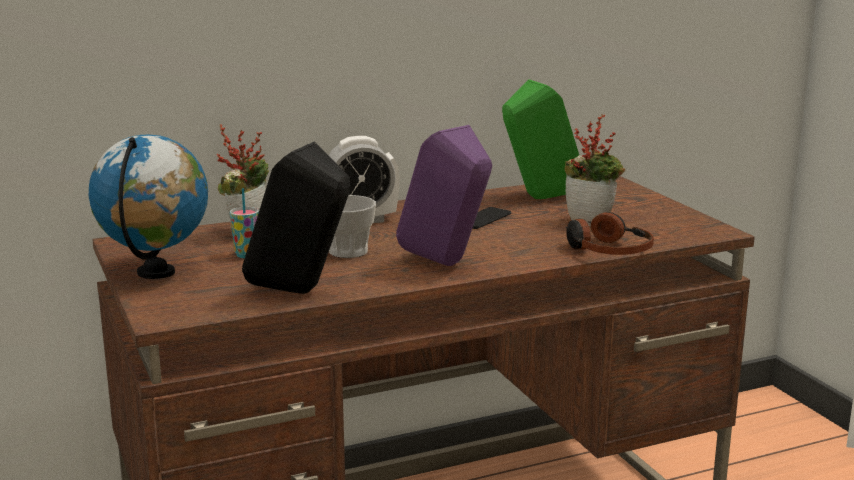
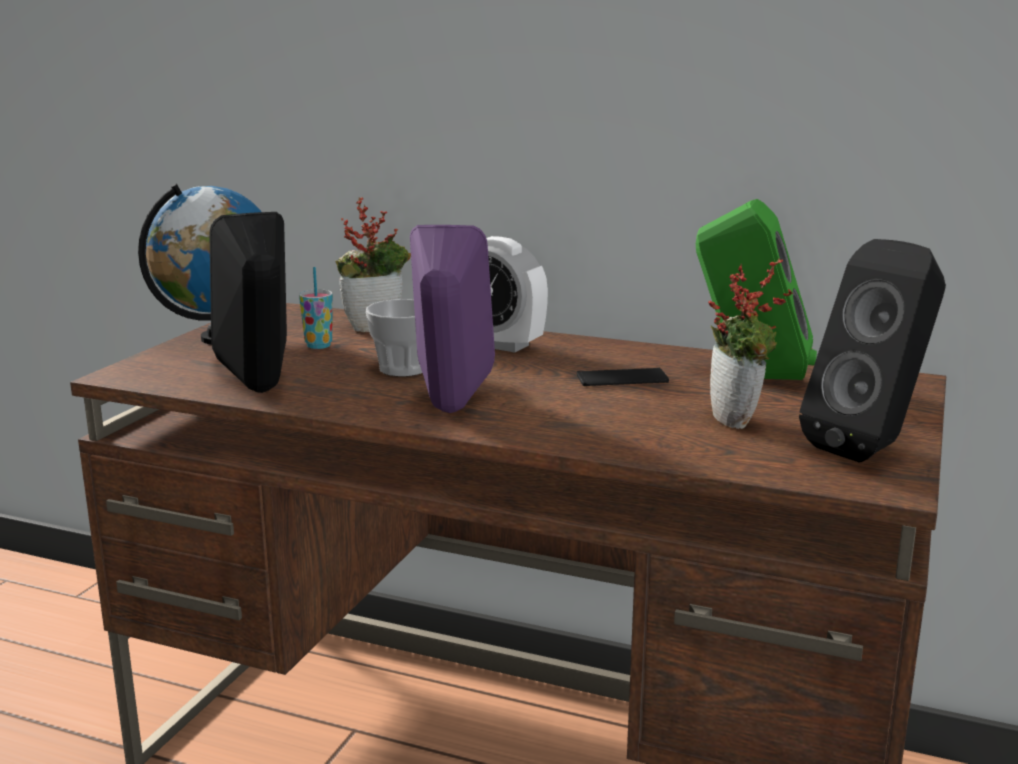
camera: 45 degrees right, 0 degrees up
(607, 250) = (664, 456): headphones -> none
(673, 217) = (872, 449): none -> black speaker

